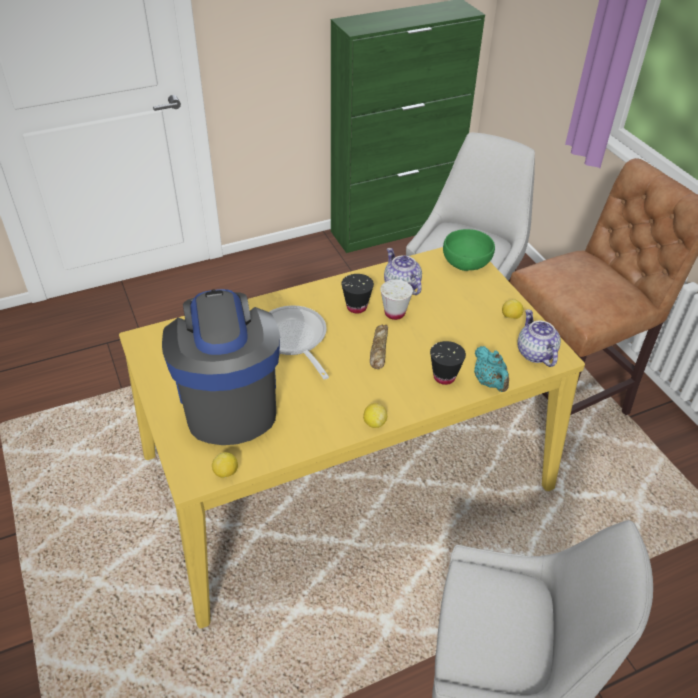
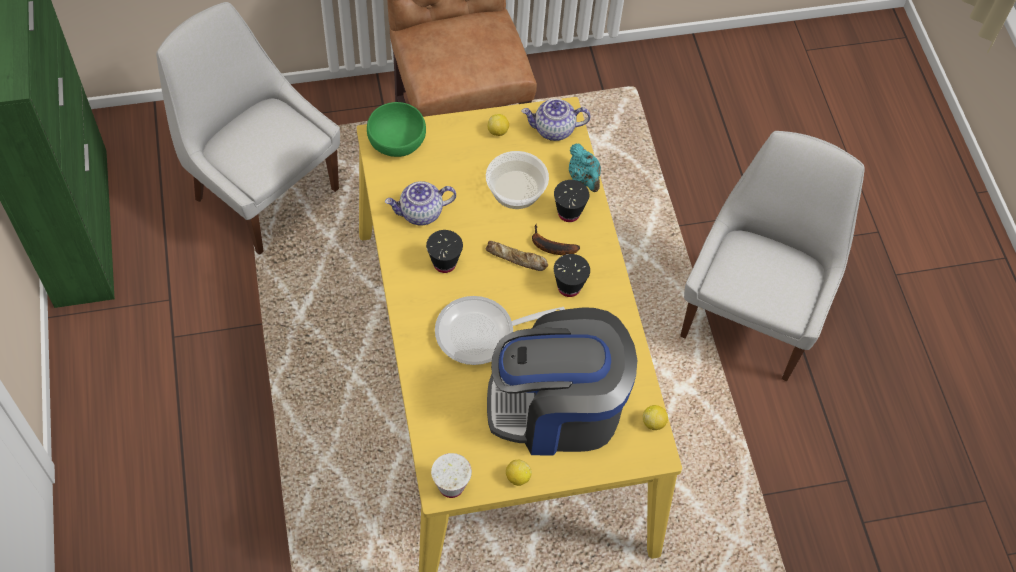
camera: 80 degrees left, 15 degrees up
(361, 388) = (569, 287): none -> black cup
(374, 423) = (616, 286): lemon -> lemon (517, 477)
(394, 313) = (464, 230): white cup -> white cup (451, 486)
(401, 369) = (550, 246): none -> banana
(454, 338) = (516, 189): none -> bowl
(489, 382) = (584, 179): turquoise teapot -> turquoise teapot turned 75 degrees clockwise

